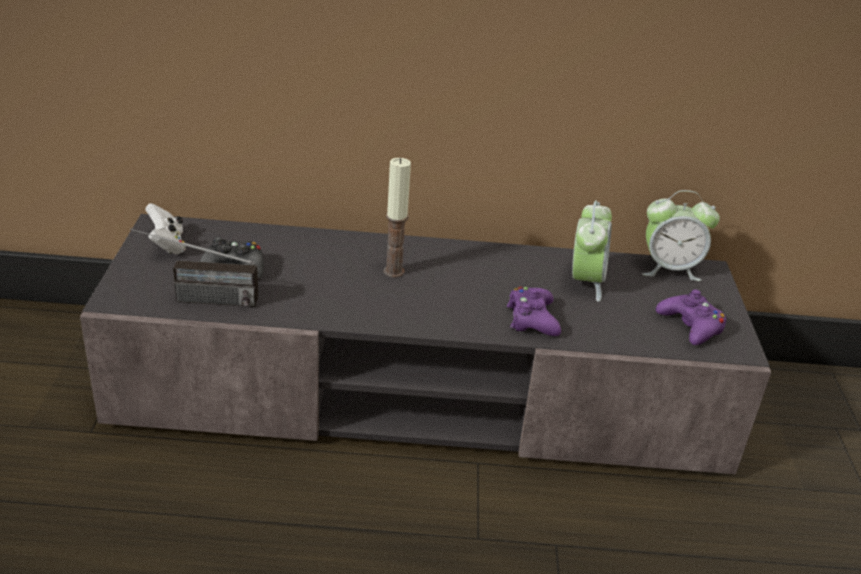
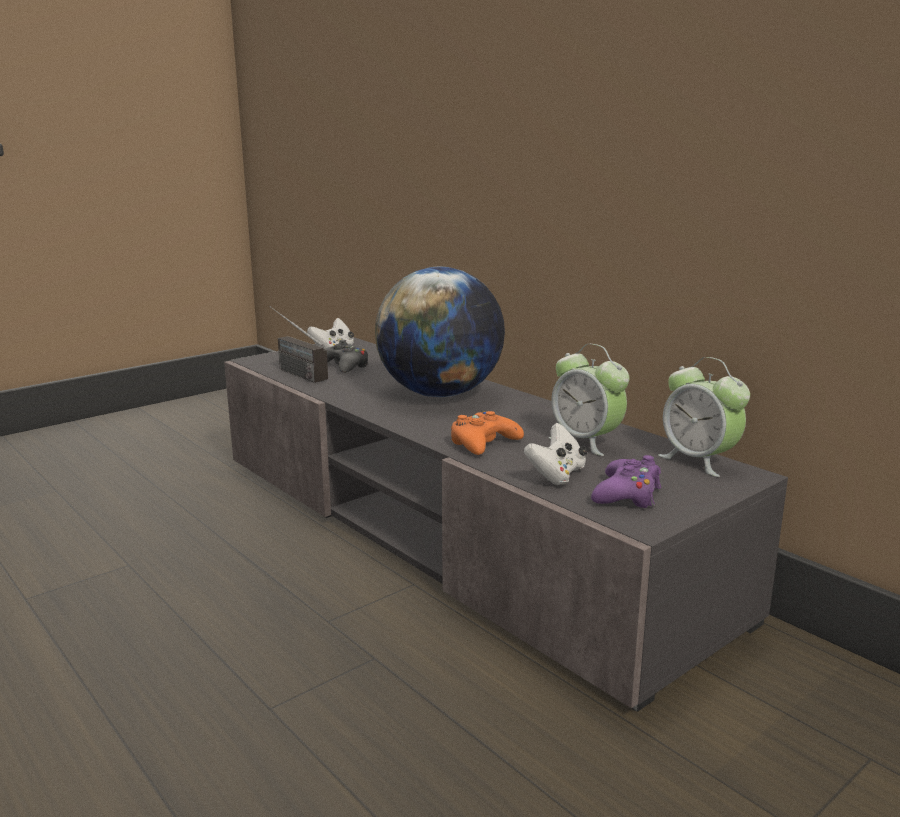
camera: 50 degrees right, 15 degrees down
(393, 271) = (440, 394): candle -> globe
(532, 319) = (483, 443): purple game controller -> orange game controller
(585, 282) = (586, 442): alarm clock -> alarm clock turned 75 degrees clockwise
(629, 329) = (556, 475): none -> white game controller

